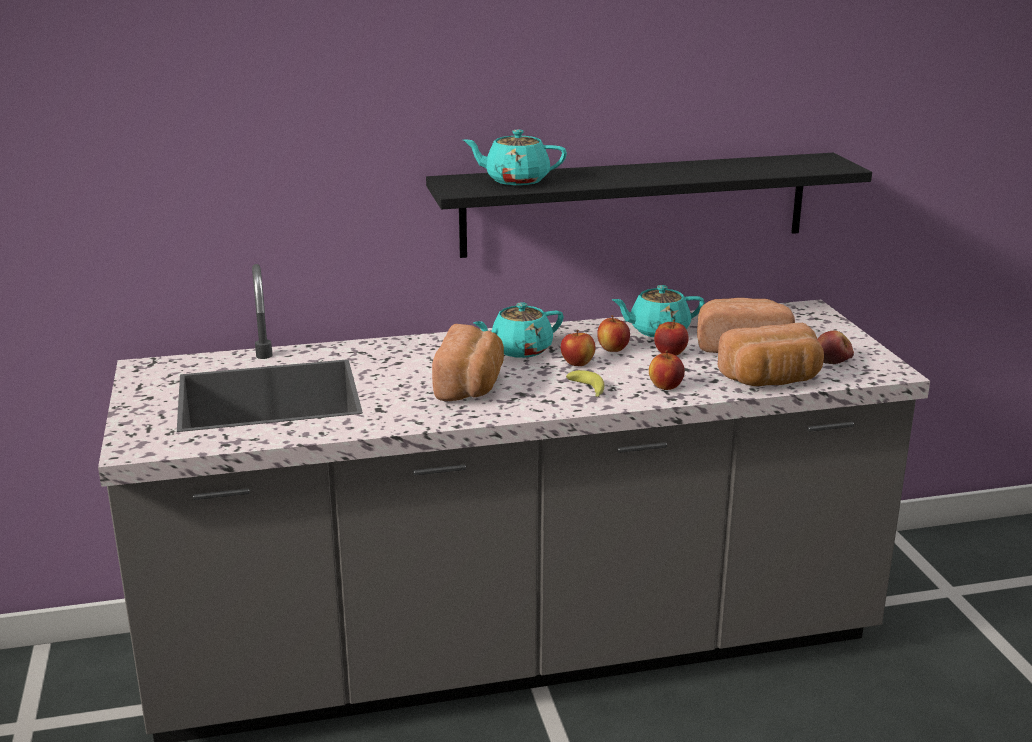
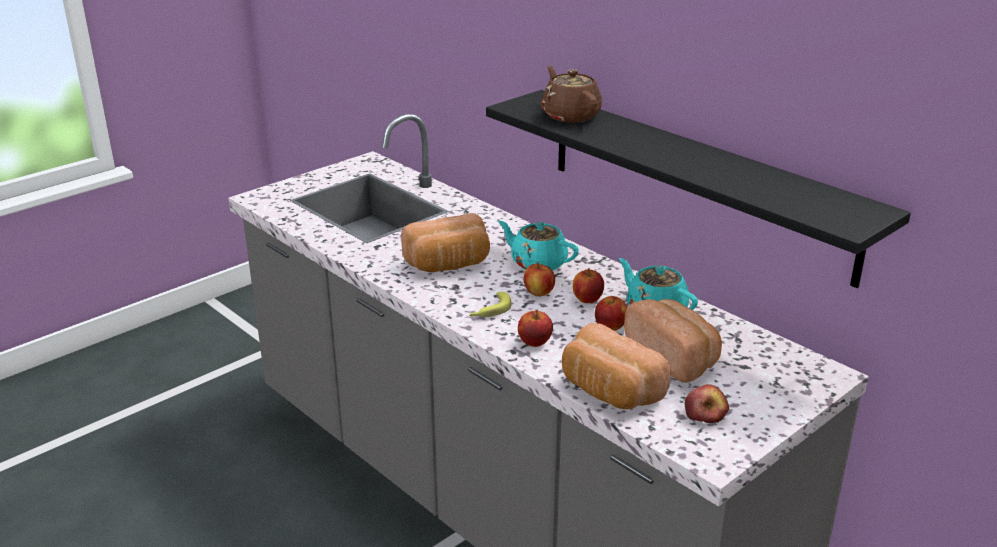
camera: 60 degrees right, 5 degrees up
(515, 180) = (570, 115): turquoise teapot -> brown teapot

